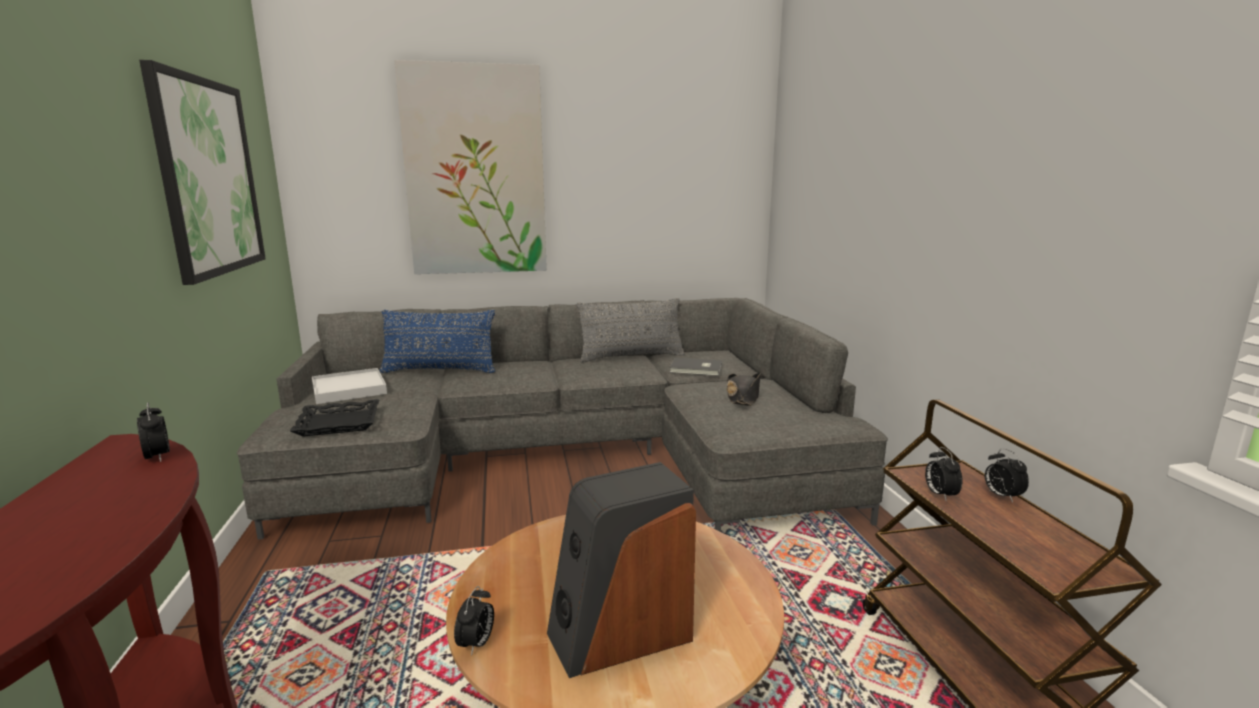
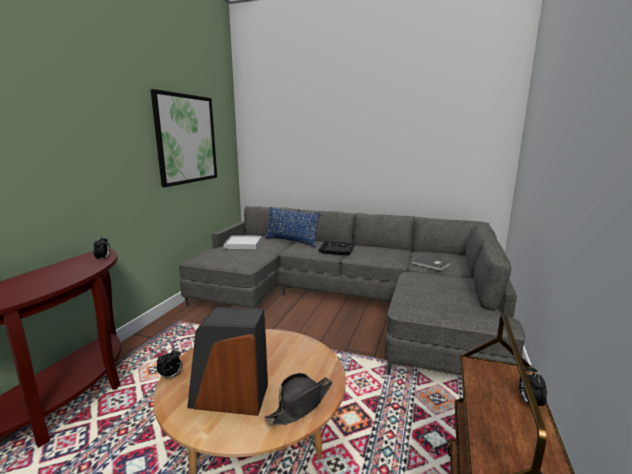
camera: 30 degrees right, 0 degrees up
(338, 424) = (222, 259): black tray -> black tray (337, 251)
(475, 172) = (325, 135): picture -> none
(631, 357) = (399, 250): grey pillow -> none
(743, 397) = (440, 287): black hat -> black hat (301, 404)
(939, 494) = (477, 385): alarm clock -> none

